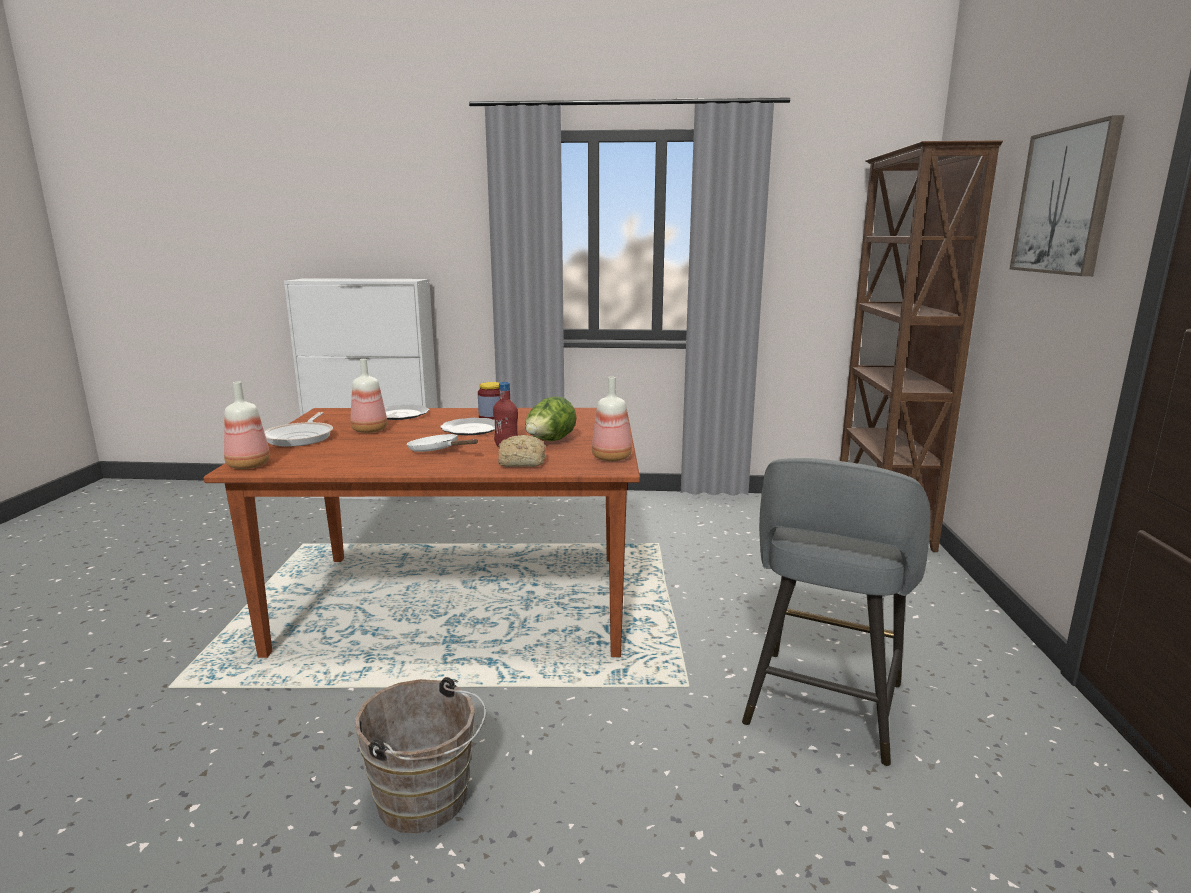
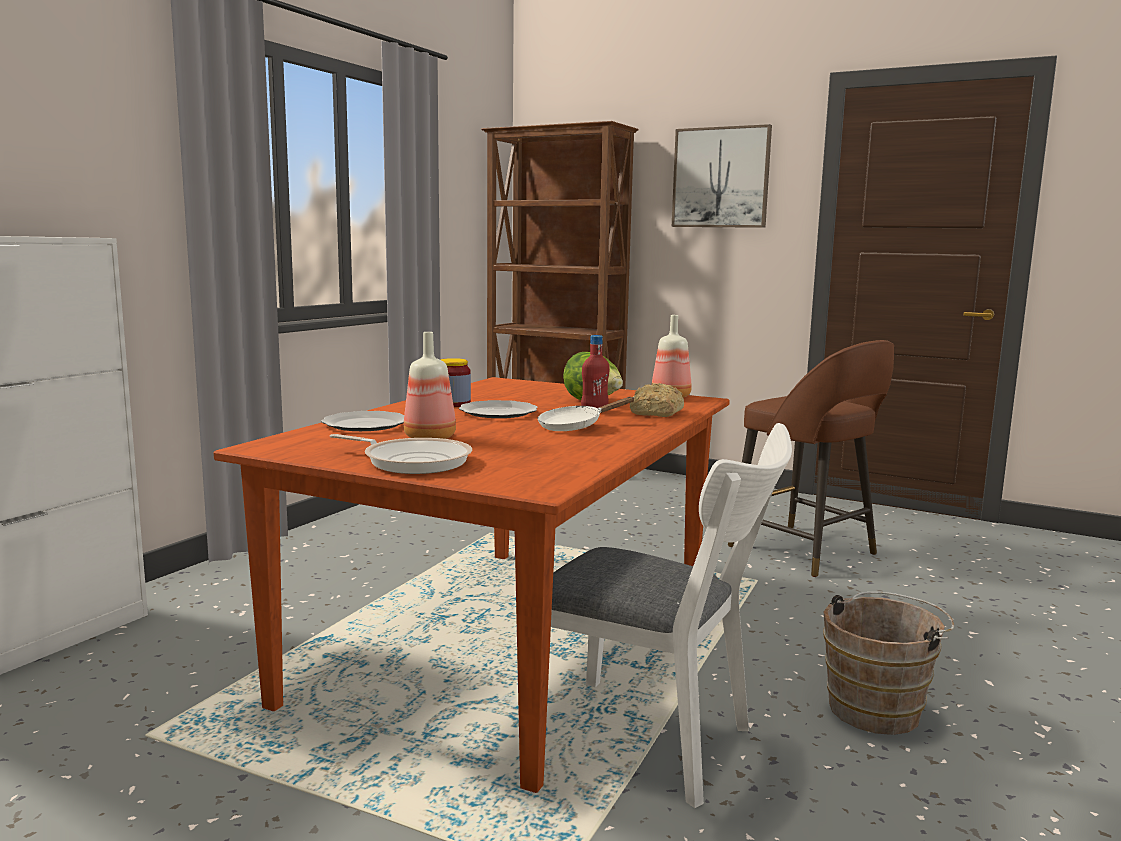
camera: 65 degrees left, 5 degrees down
(248, 465) = (534, 484): bottle -> none
(331, 688) = (655, 742): none -> white chair
(822, 707) = (805, 551): grey stool -> brown stool

